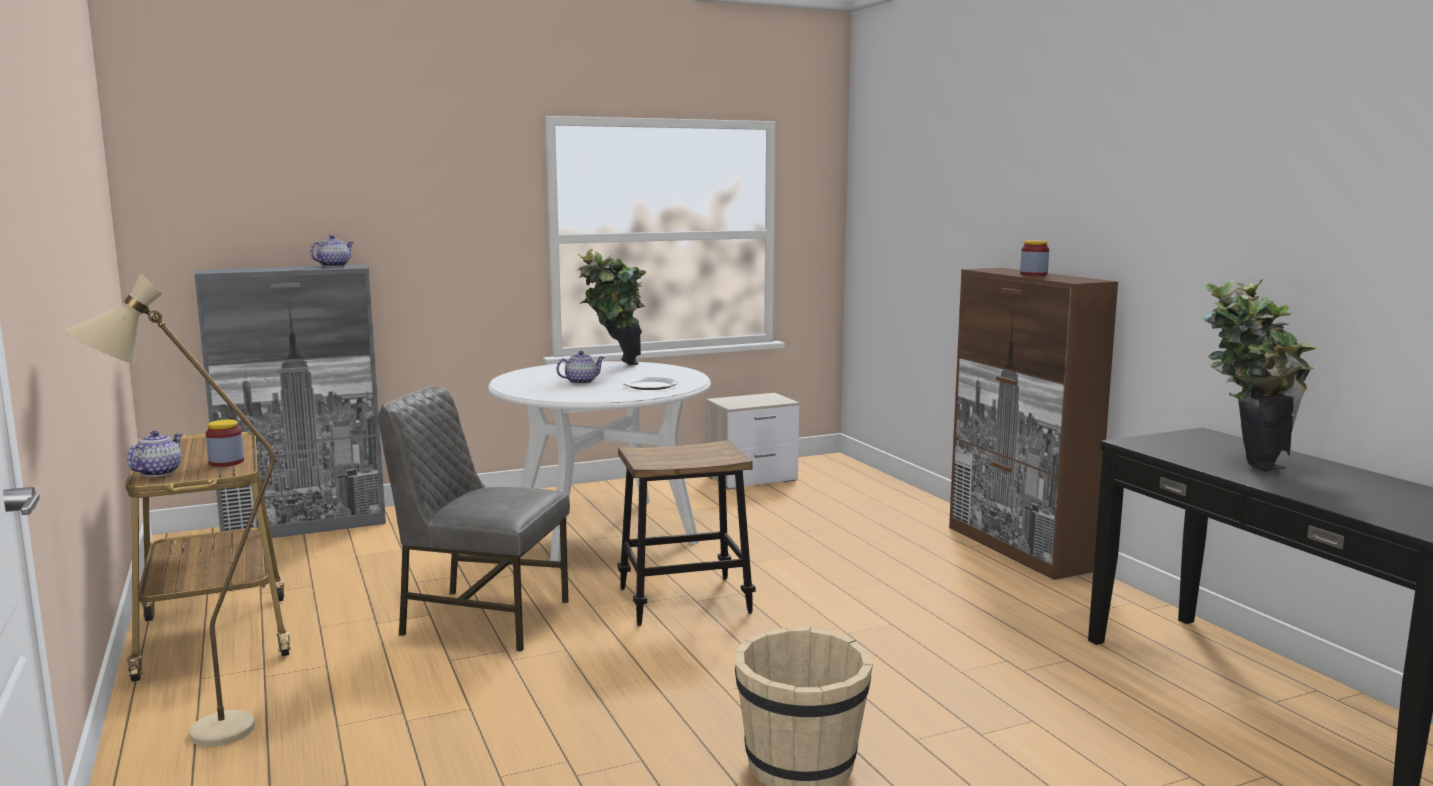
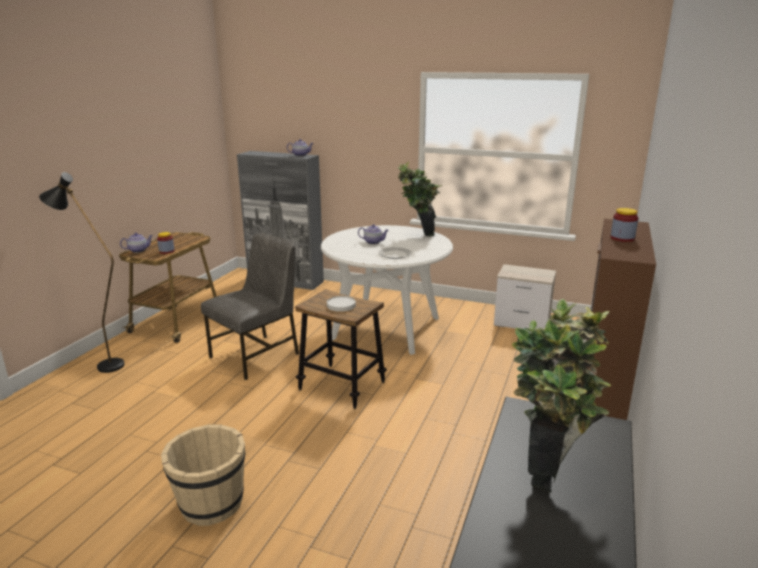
camera: 45 degrees right, 10 degrees up
(197, 737) = (102, 365): beige floor lamp -> black floor lamp
(482, 618) = (257, 355): grey chair -> grey chair turned 75 degrees clockwise
(687, 455) = (341, 305): none -> white plate

